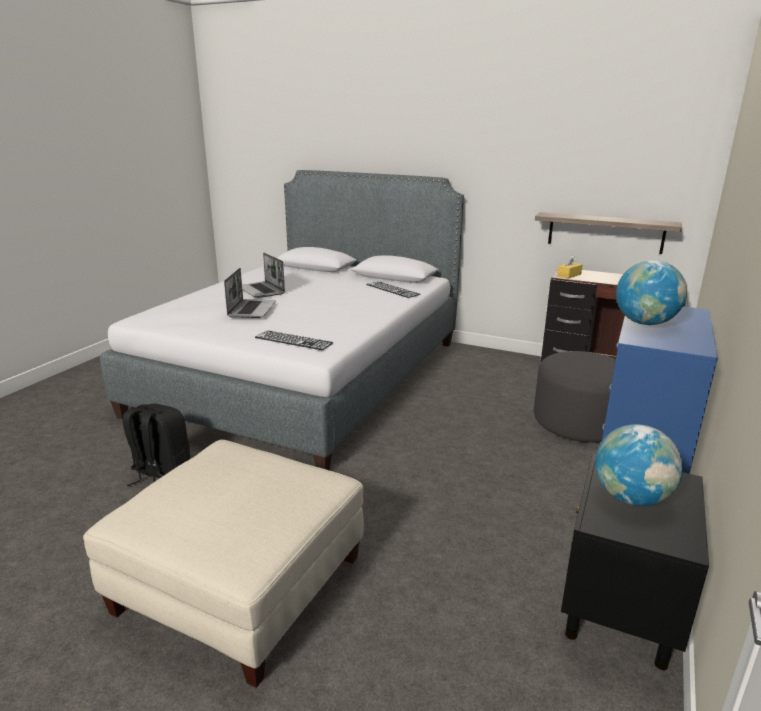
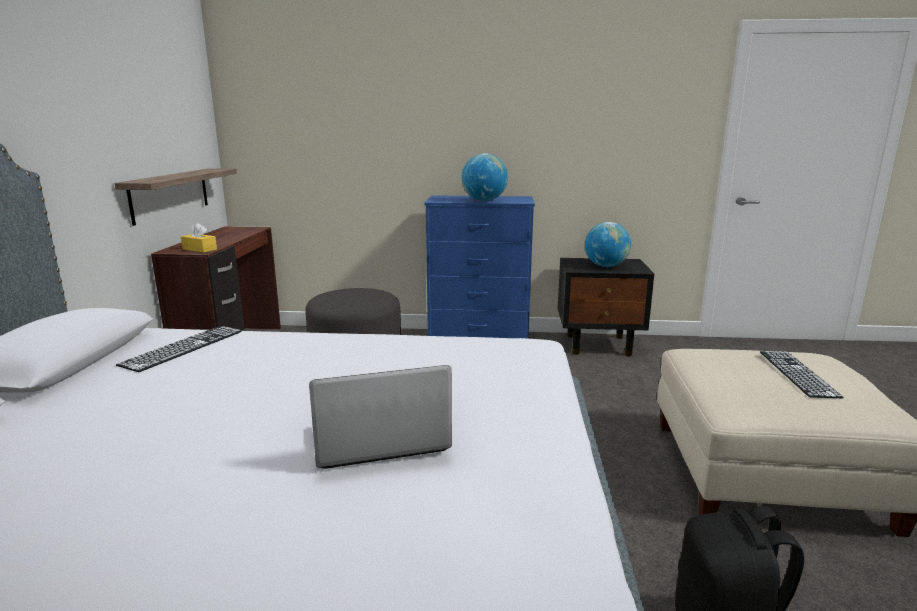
camera: 110 degrees left, 5 degrees down
(261, 291) = (187, 482): laptop -> none
(293, 340) = (505, 366): keyboard -> keyboard (797, 373)

